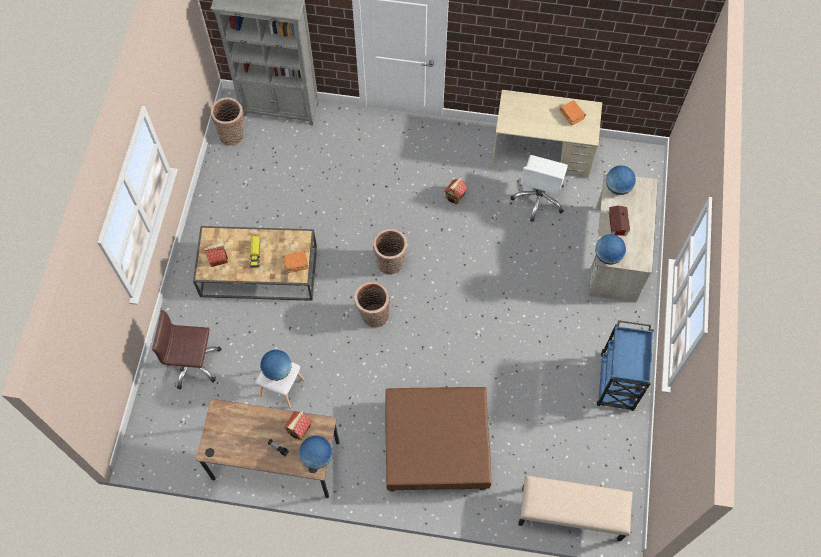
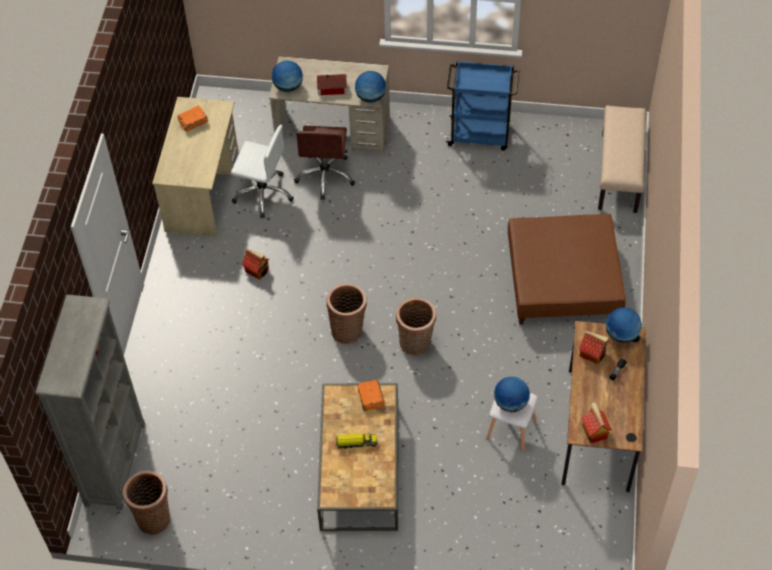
camera: 90 degrees left, 10 degrees down
(193, 363) = (487, 528): brown office chair -> brown office chair (325, 176)
(218, 258) = (364, 483): toy house -> toy house (594, 431)

